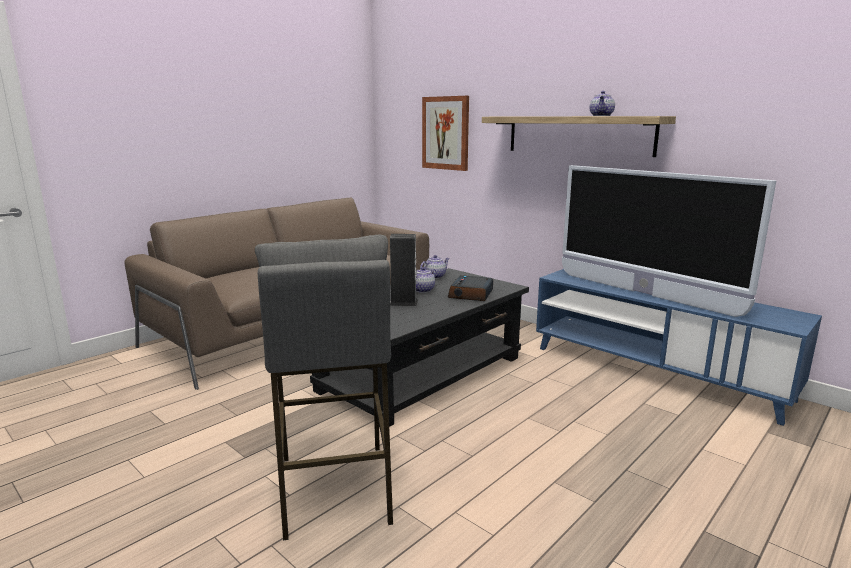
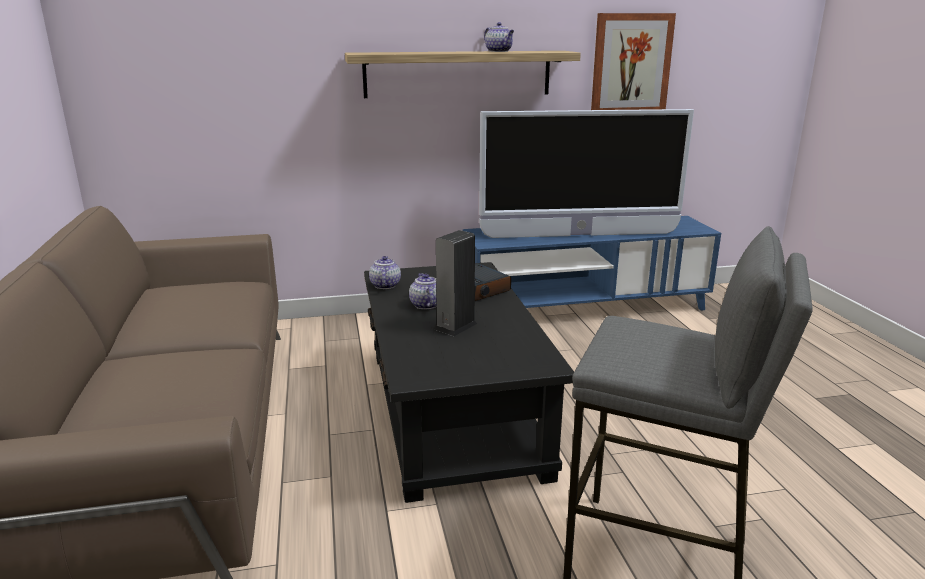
camera: 55 degrees left, 5 degrees up
(445, 133) = (240, 79): picture -> picture (631, 65)

